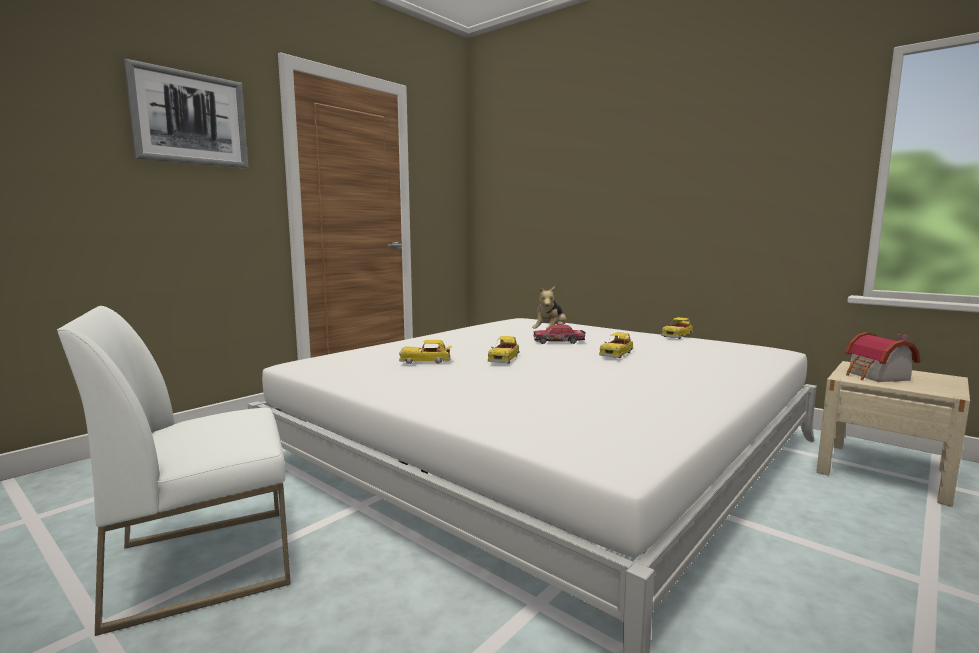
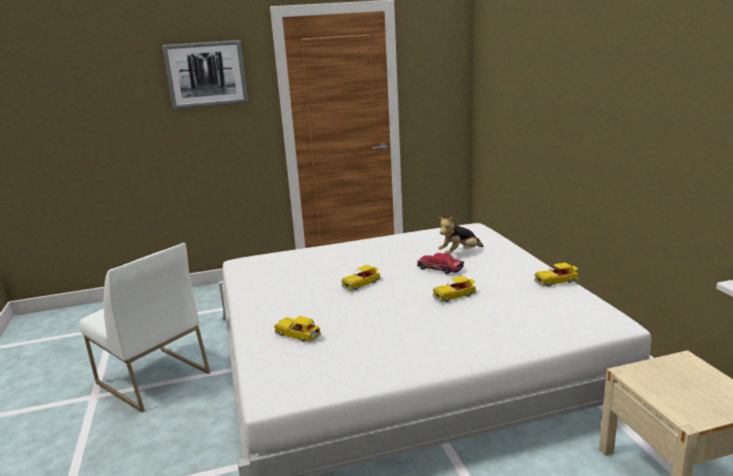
camera: 35 degrees right, 10 degrees up
(205, 562) = (152, 378): white chair -> white chair turned 150 degrees counterclockwise
(426, 361) = (311, 275): toy car -> toy car (298, 335)
(877, 377) = (666, 380): toy house -> none

